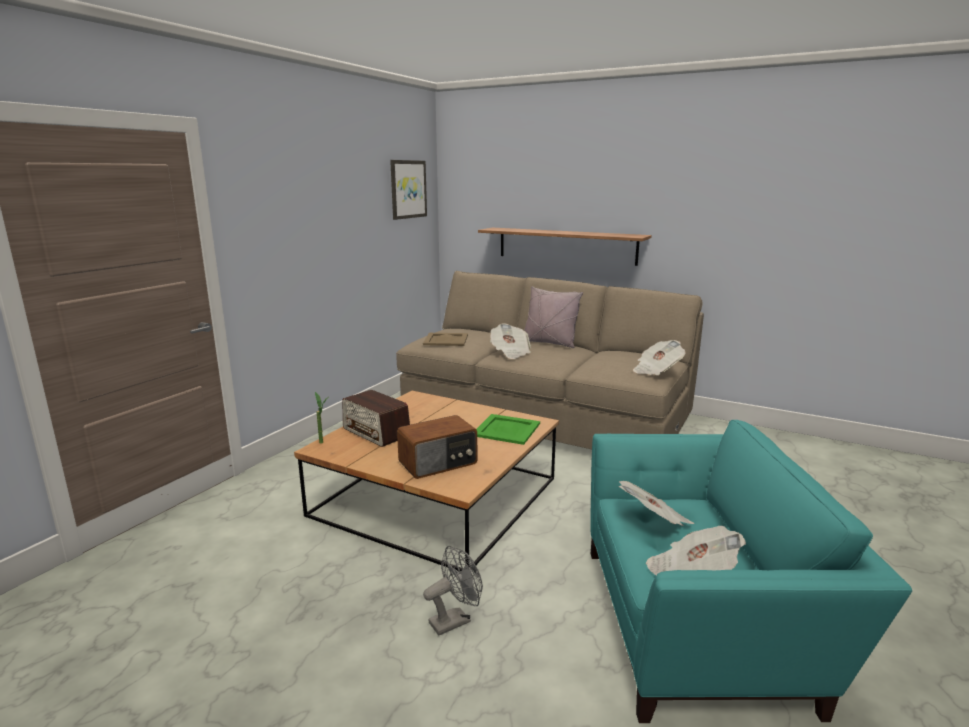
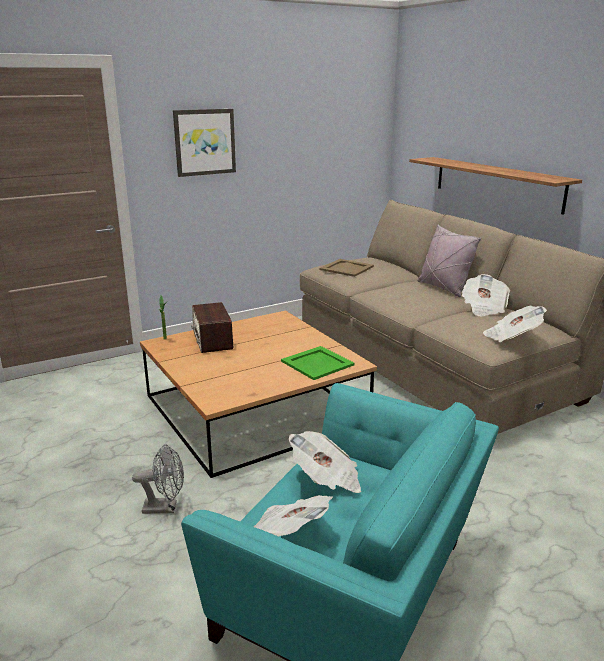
camera: 30 degrees right, 5 degrees up
(408, 189) = (349, 113): picture -> picture (204, 142)
(438, 463) = (225, 377): radio -> none
(510, 352) = (389, 290): newspaper -> newspaper (483, 308)

